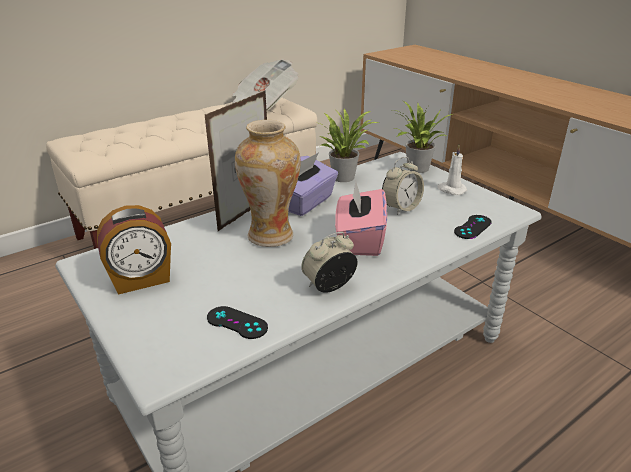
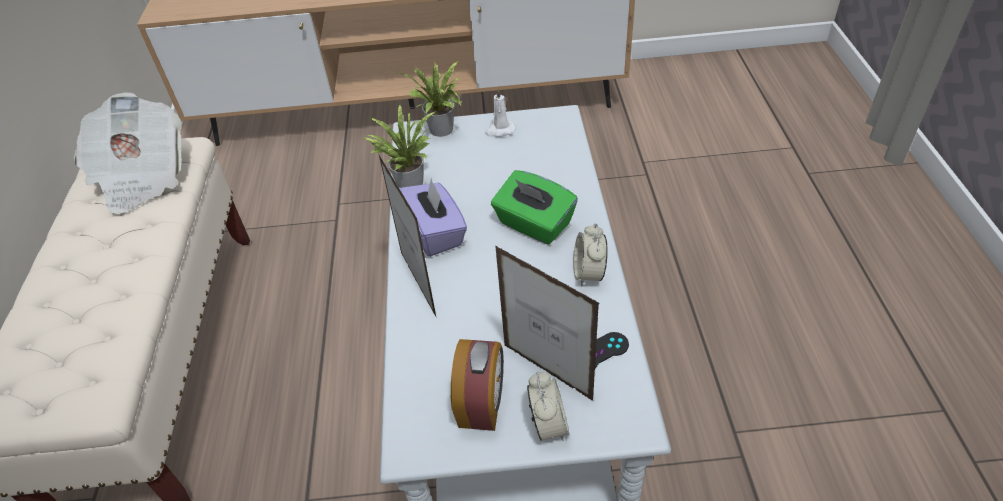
camera: 55 degrees left, 15 degrees up
(194, 301) = (547, 372): none -> picture frame
(271, 235) = (478, 280): vase -> none
(359, 240) = (534, 225): pink tissue box -> green tissue box
(401, 208) = (503, 175): alarm clock -> alarm clock (548, 425)
(472, 227) = (568, 150): black game controller -> none

